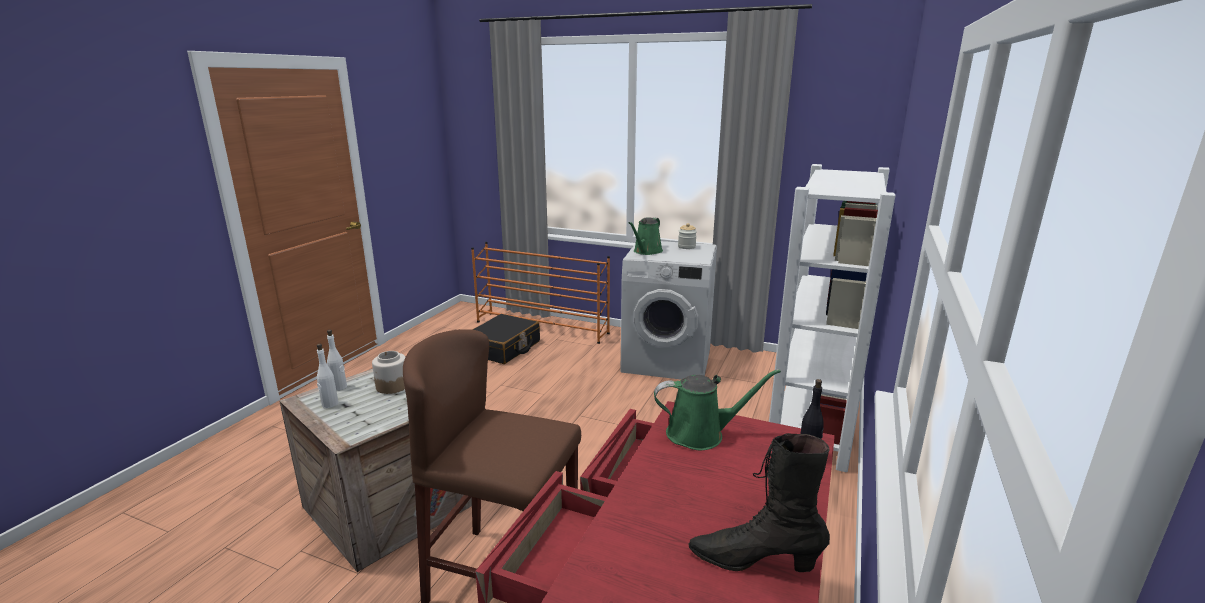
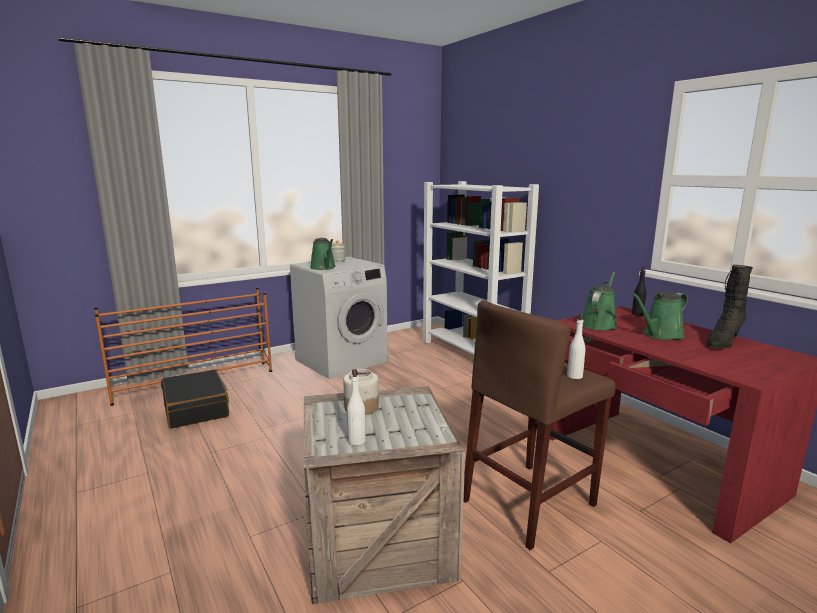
camera: 55 degrees left, 5 degrees down
(339, 387) = (324, 431): white bottle -> white bottle (575, 376)
(713, 492) = (660, 335): none -> green watering can

